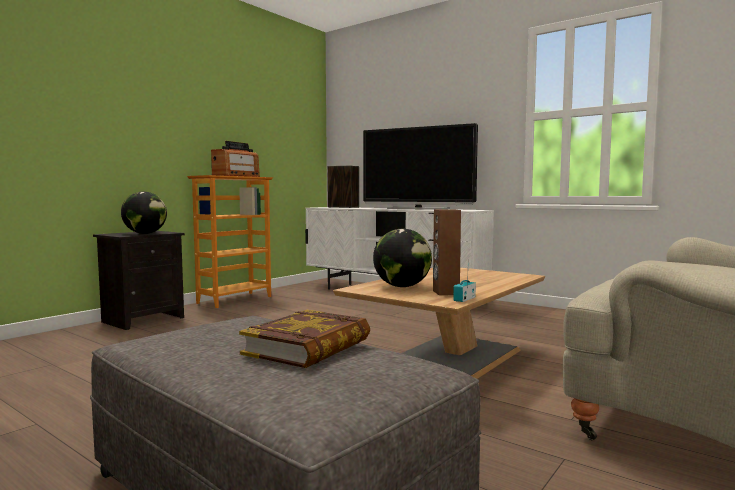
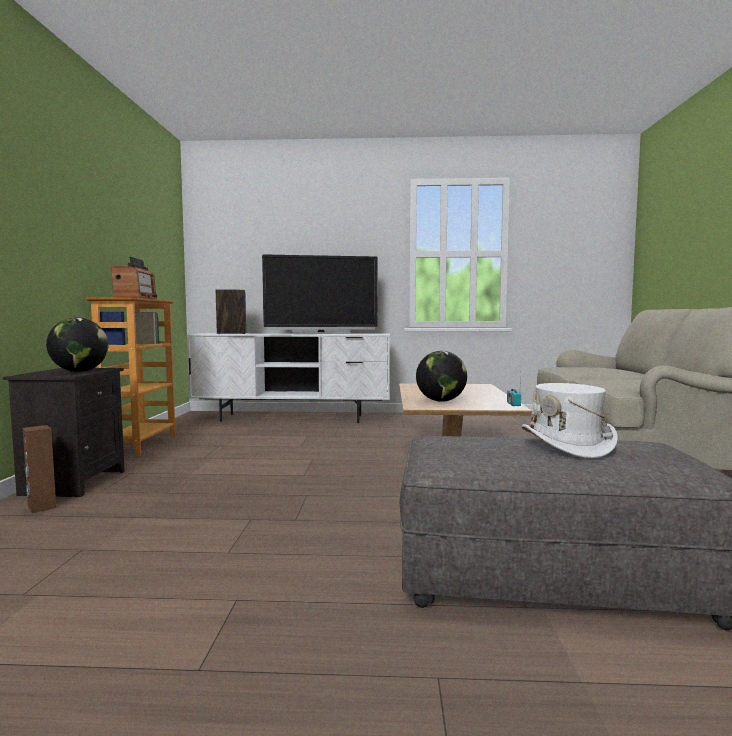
camera: 35 degrees left, 0 degrees up
(308, 347) = (567, 445): book -> white hat
(445, 292) = (484, 401): brown speaker -> brown speaker (41, 507)

